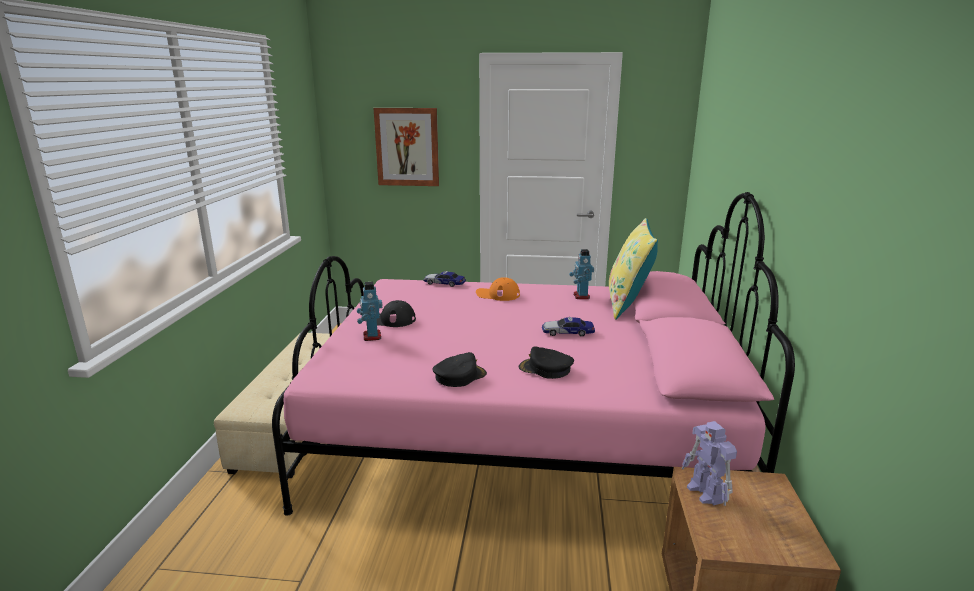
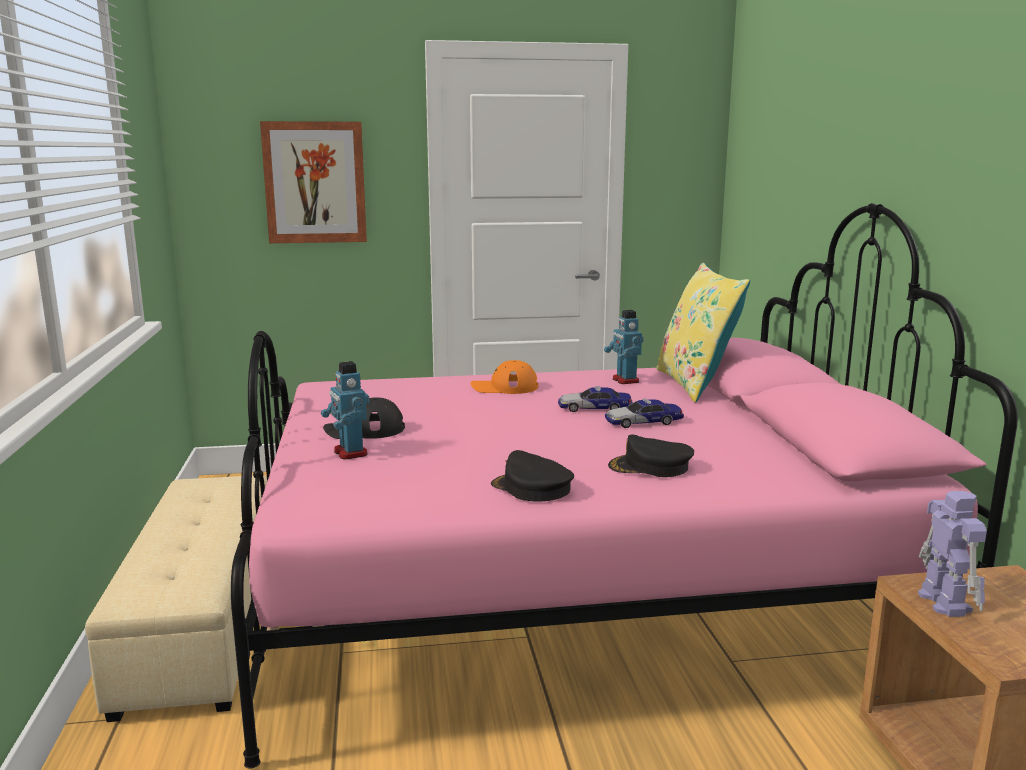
camera: 15 degrees left, 5 degrees down
(444, 283) = (411, 380): toy car -> toy car (595, 408)
(459, 376) = (531, 488): black cap -> black cap turned 90 degrees counterclockwise
(705, 493) = (943, 601): toy robot -> toy robot turned 150 degrees counterclockwise

